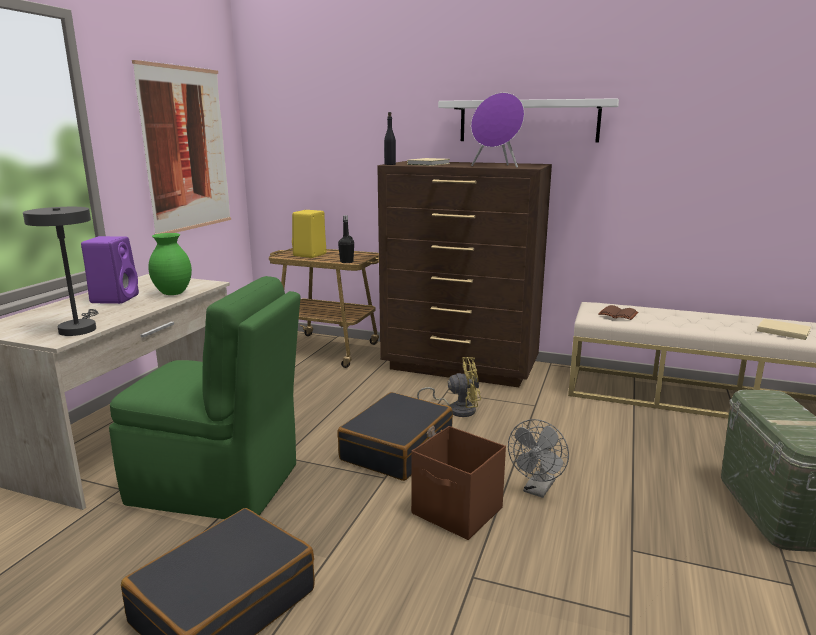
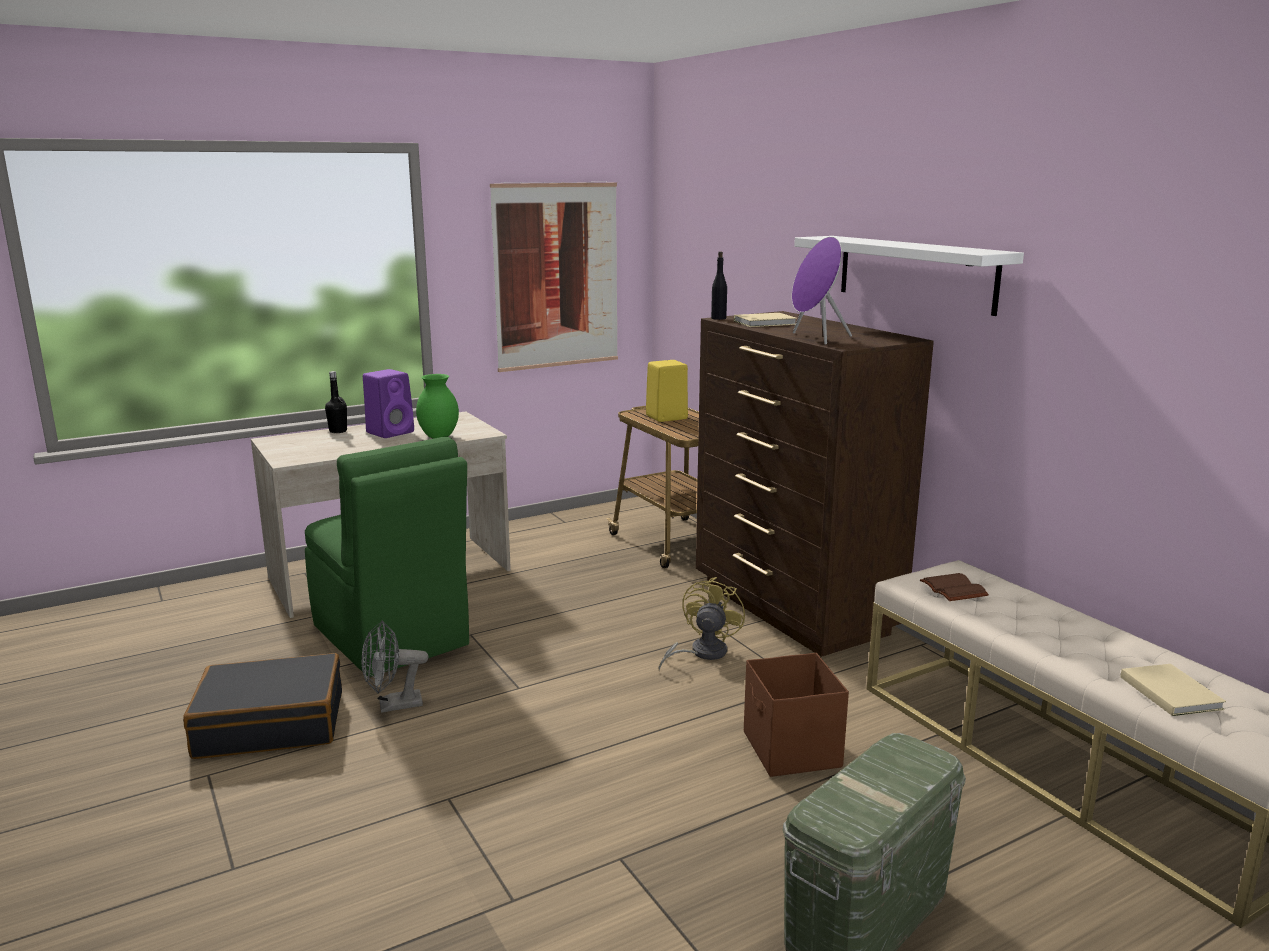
camera: 40 degrees right, 0 degrees up
(78, 328) = (316, 454): grey table lamp -> none
(346, 262) = (678, 434): black bottle -> black bottle (338, 431)
(398, 449) = (573, 668): black suitcase -> none
(457, 409) = (701, 653): yellow fan -> yellow fan turned 105 degrees counterclockwise
(457, 512) = (527, 745): brown storage box -> brown storage box (791, 751)
(537, 490) = (634, 763): grey fan -> grey fan (393, 705)

